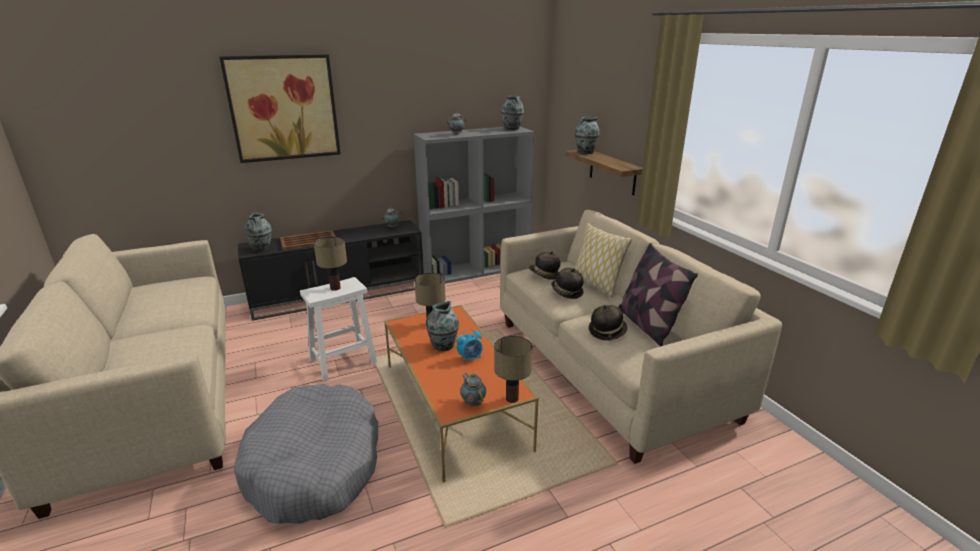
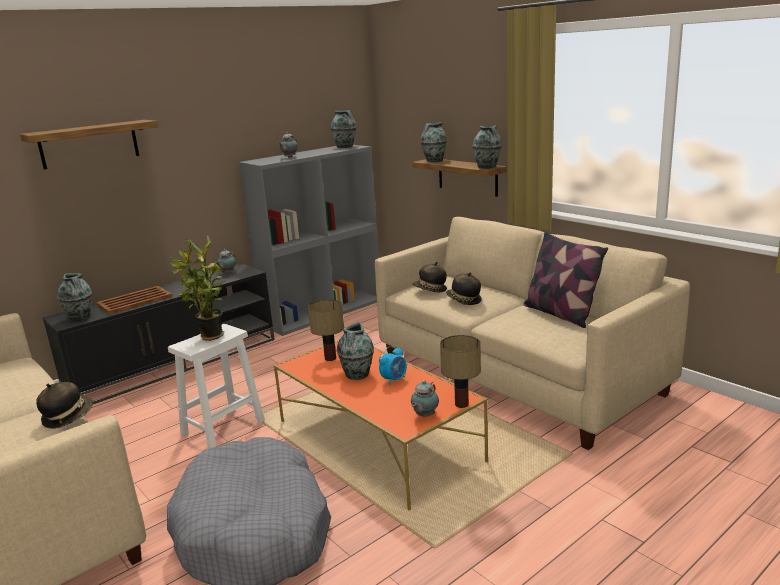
camera: 15 degrees left, 5 degrees down
(283, 108) = (89, 144): picture -> shelf
(335, 288) = (209, 337): table lamp -> potted plant
(473, 403) = (424, 416): teapot -> teapot turned 105 degrees counterclockwise
(596, 285) = (488, 290): pillow -> none
(607, 332) = (526, 326): hat -> hat (67, 417)
(625, 167) = (487, 167): none -> vase

